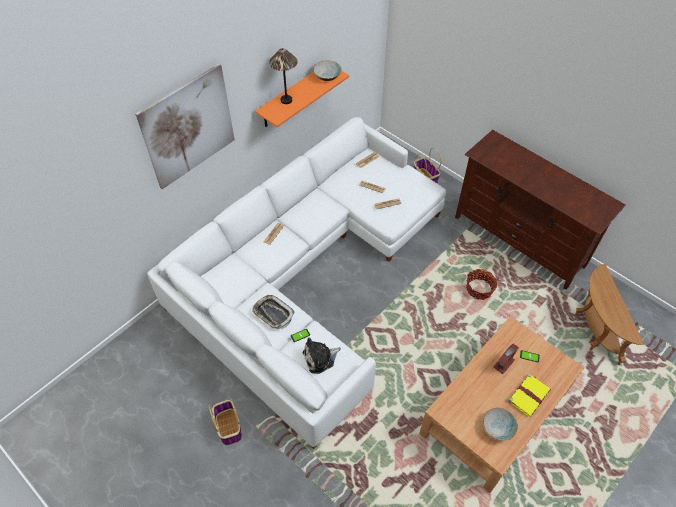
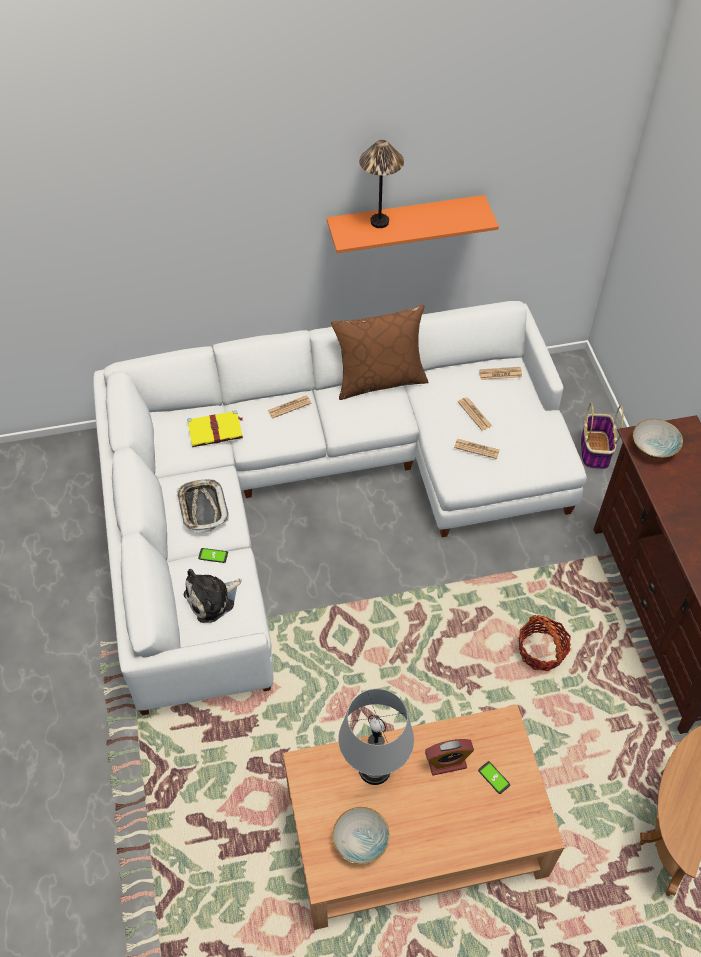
camera: 35 degrees right, 0 degrees up
(188, 127) = (201, 196): picture -> none
(228, 426) = (70, 621): basket -> none
(309, 195) = (380, 380): none -> brown pillow
(320, 358) = (212, 599): plush toy -> plush toy turned 45 degrees counterclockwise
(327, 77) = (465, 215): bowl -> bowl (653, 447)
(474, 389) = (374, 769): none -> grey table lamp
(529, 395) = (444, 828): yellow book -> yellow book (216, 430)

